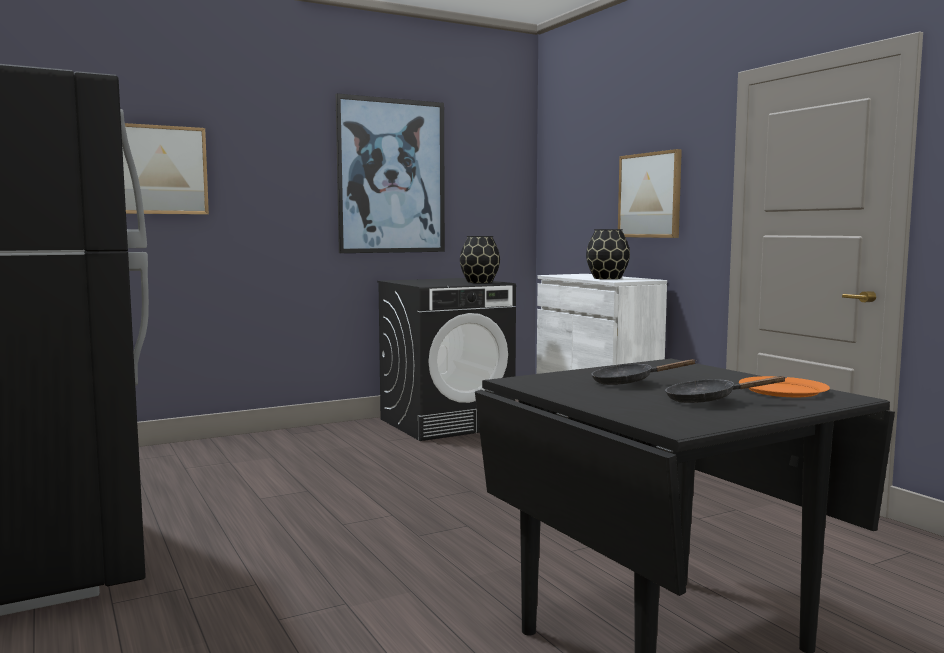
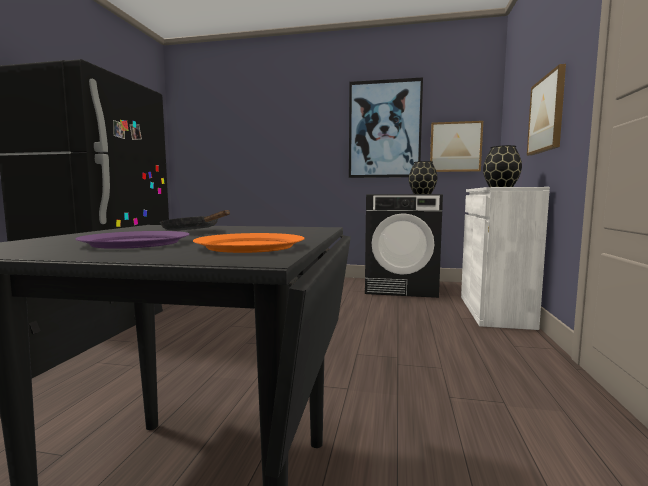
camera: 40 degrees right, 0 degrees up
(160, 170) = (256, 135): picture -> picture (455, 147)
(707, 400) = (137, 243): black frying pan -> purple plate

